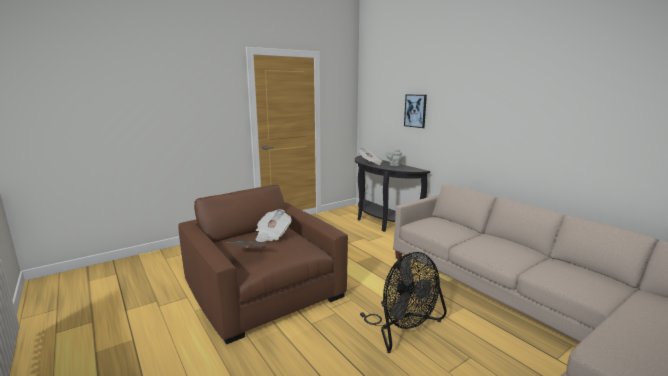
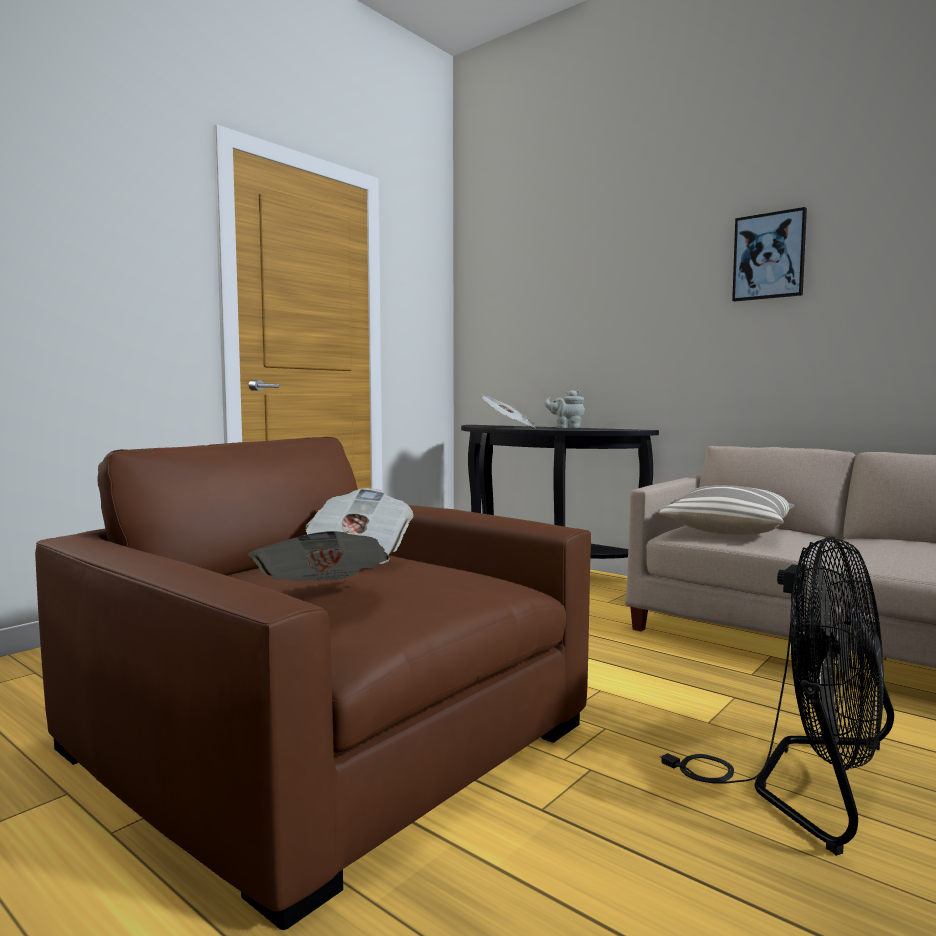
camera: 15 degrees left, 10 degrees down
(415, 111) = (609, 303): picture -> picture (769, 256)
(435, 225) = (728, 530): none -> pillow

